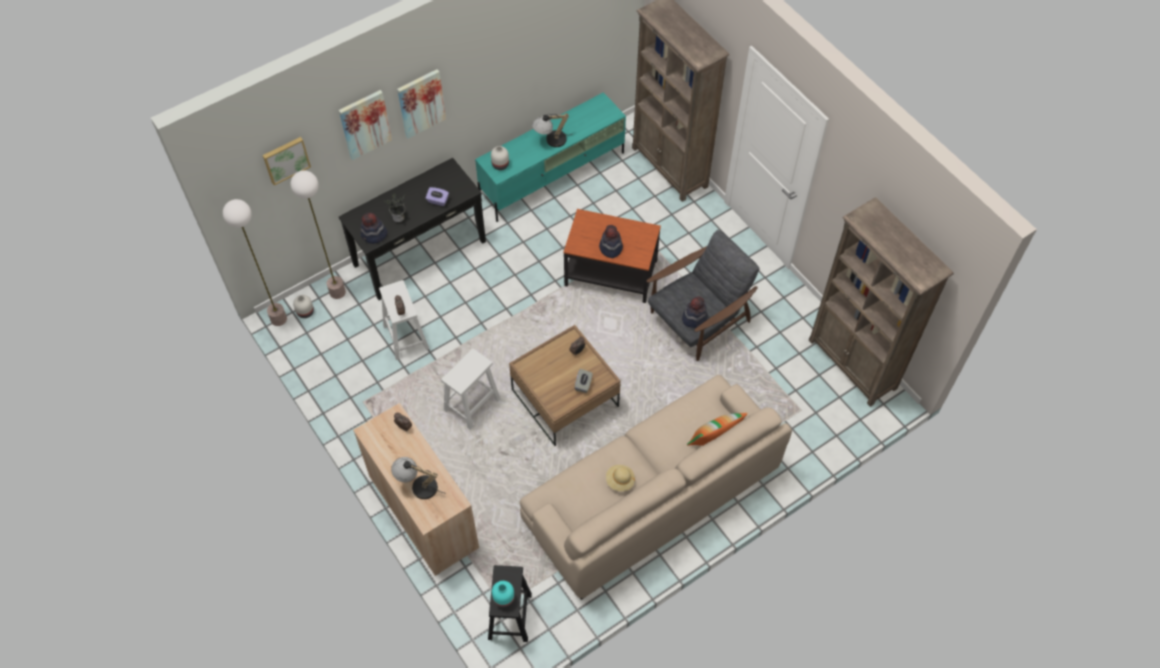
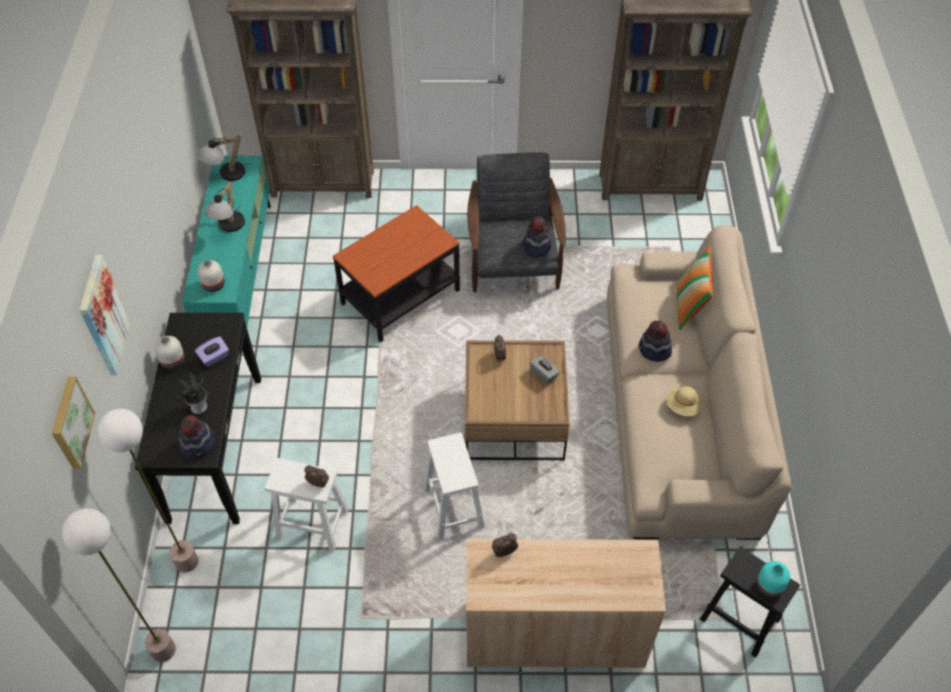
camera: 55 degrees left, 5 degrees down
(306, 312) = (181, 612): white vase -> white vase (173, 361)
(418, 486) = (595, 580): table lamp -> table lamp (226, 175)
(421, 103) = (126, 253): picture -> none
(610, 248) = (406, 256): hat -> hat (654, 350)

